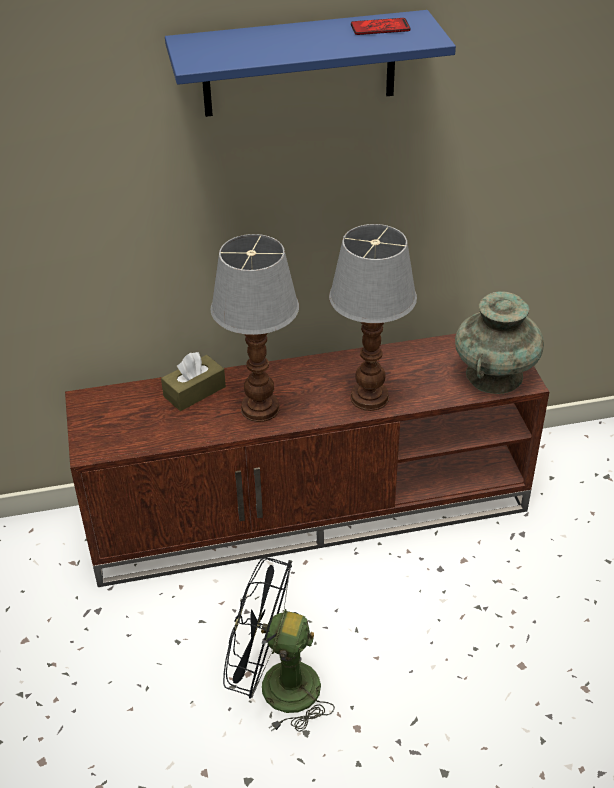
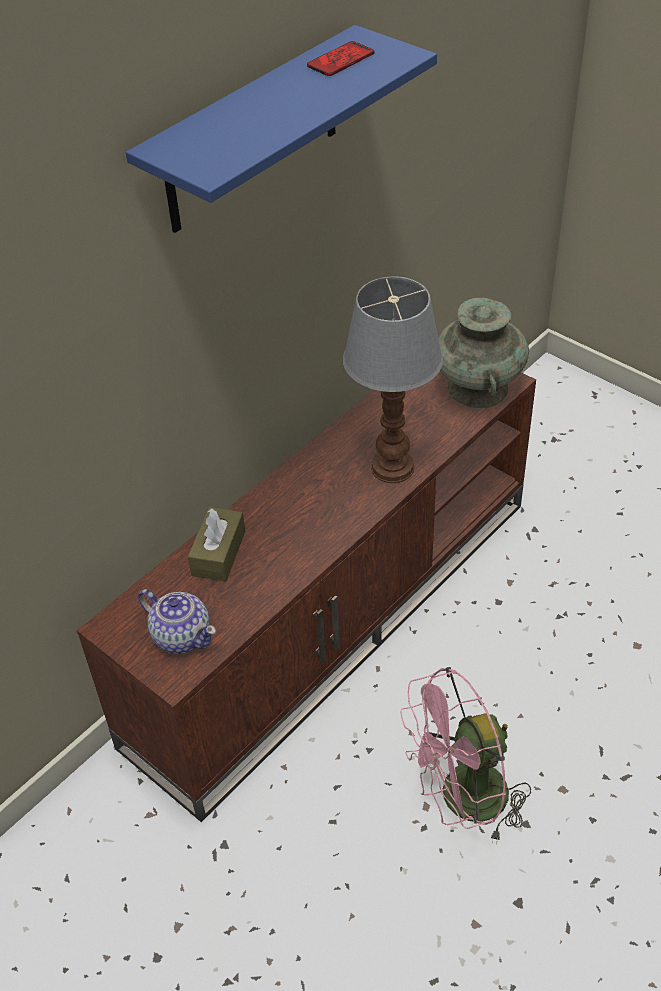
camera: 35 degrees left, 5 degrees up
(119, 428) = (181, 635): none -> teapot
(261, 408) = (303, 533): table lamp -> none
(276, 687) = (462, 801): black fan -> pink fan

